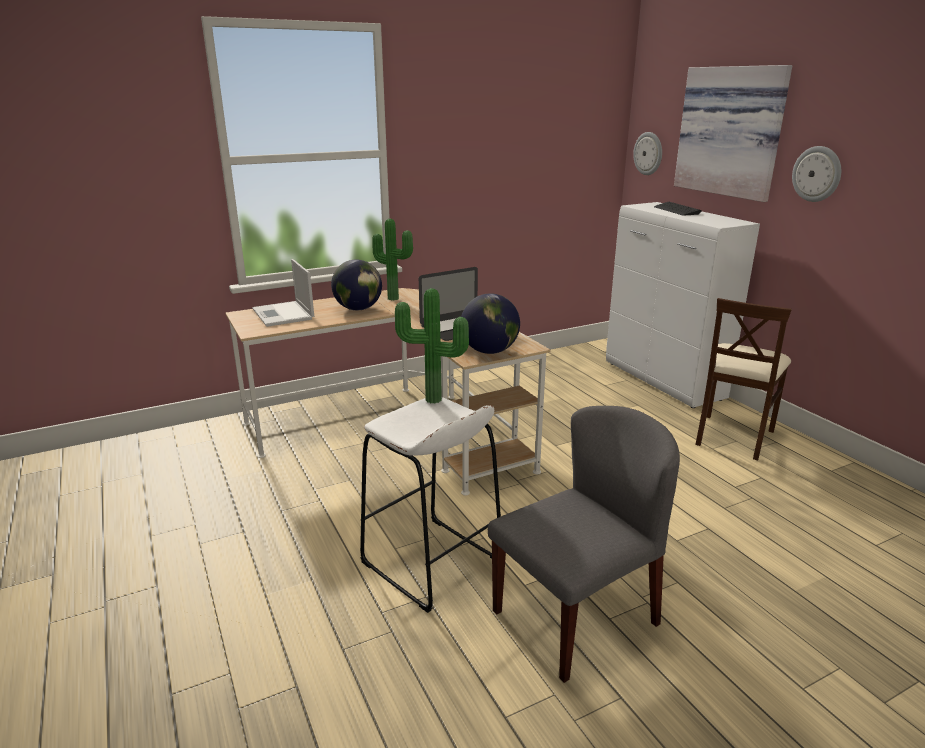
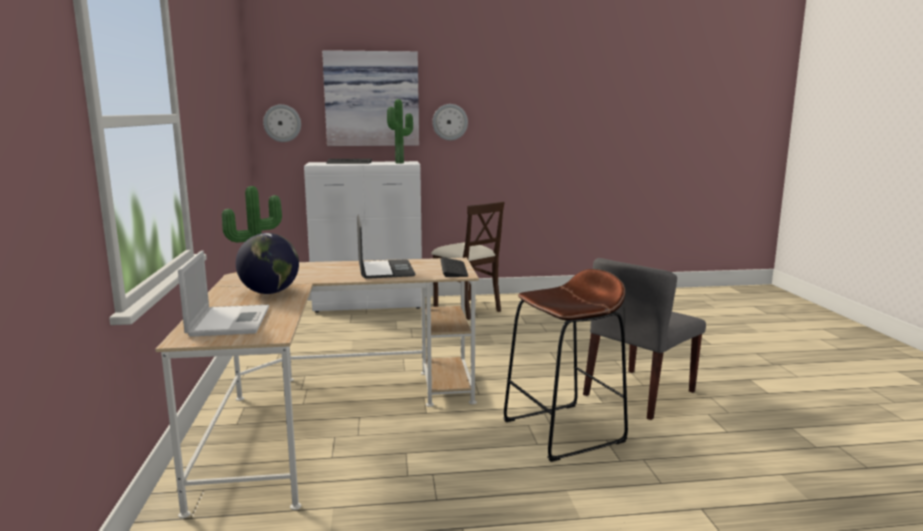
camera: 70 degrees left, 10 degrees down
(283, 314) = (229, 321): laptop -> laptop turned 90 degrees counterclockwise
(431, 562) = (564, 431): white stool -> brown stool
(433, 401) = (535, 293): potted plant -> potted plant (401, 163)
(489, 351) = (453, 269): globe -> keyboard
(575, 616) = (639, 393): grey chair -> grey chair turned 120 degrees counterclockwise

